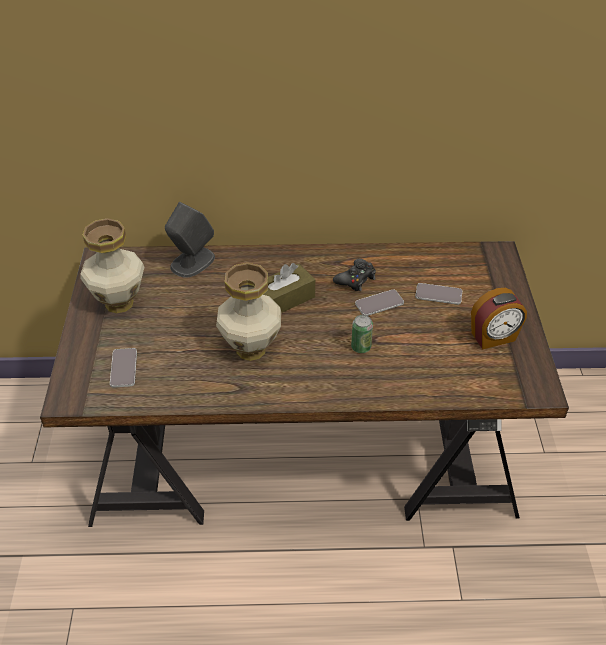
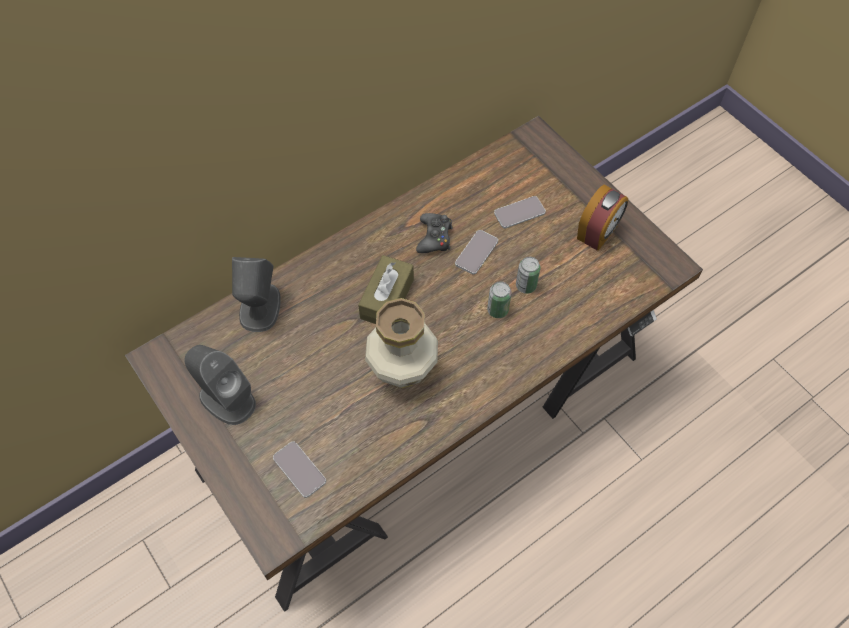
camera: 35 degrees left, 15 degrees up
(119, 302) = (226, 399): vase -> grey speaker
(399, 343) = (526, 285): none -> can

